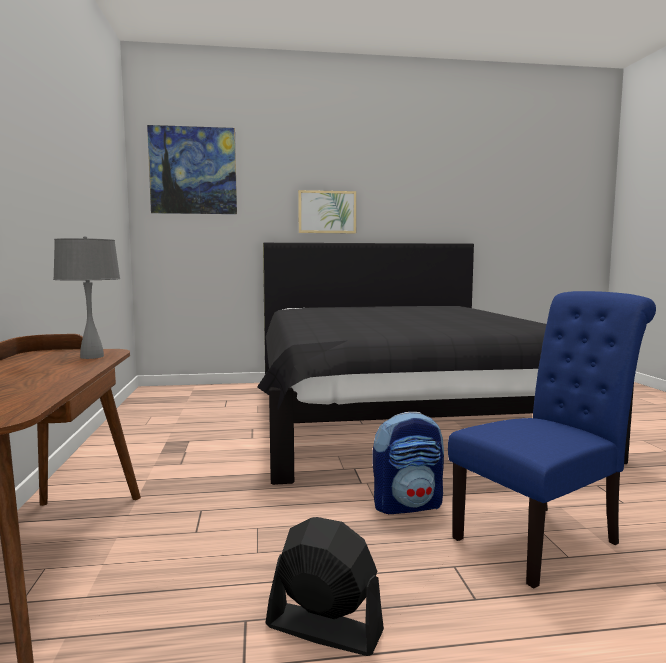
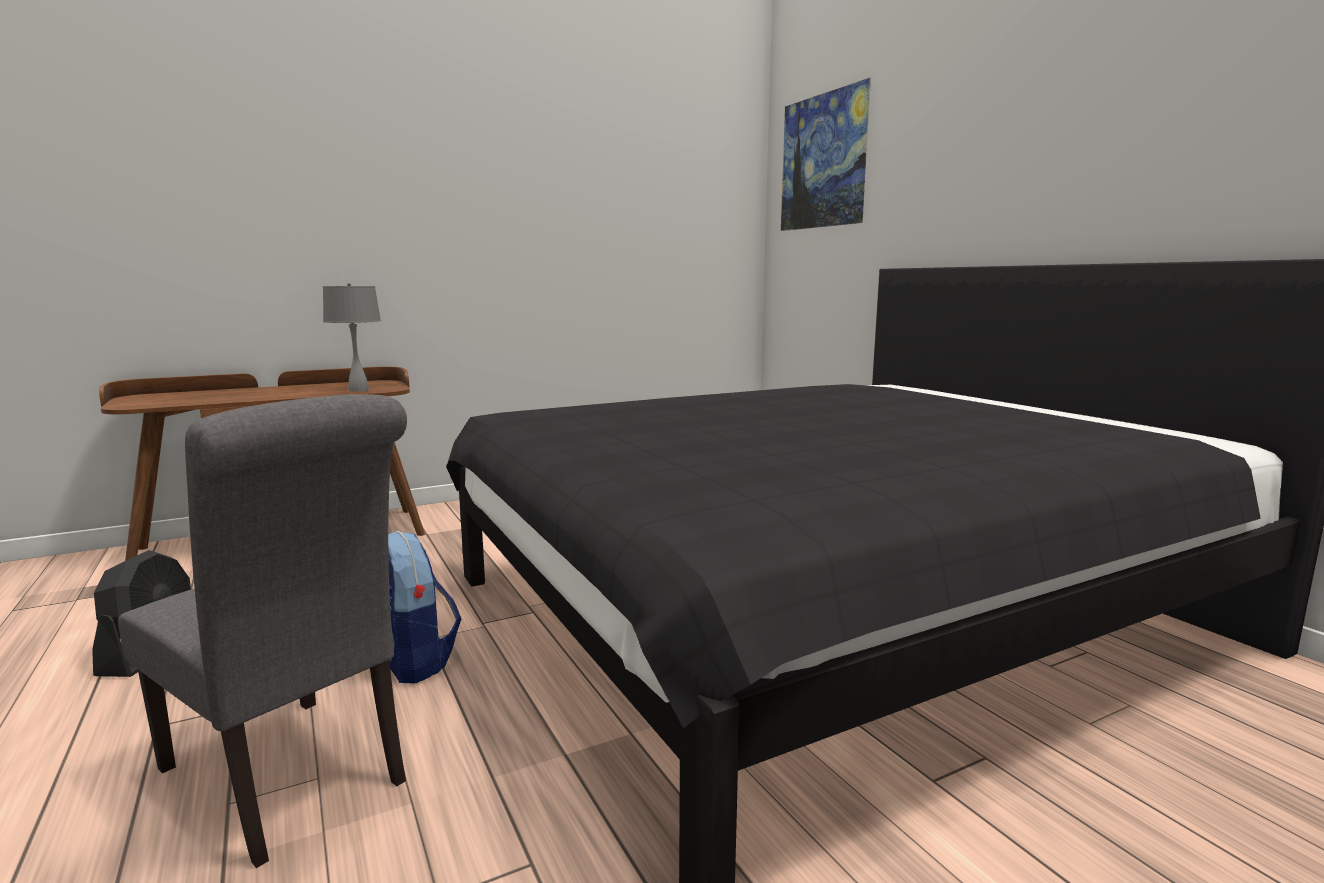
camera: 70 degrees right, 5 degrees up
(327, 212) = (990, 203): picture -> none
(544, 538) = (292, 780): blue chair -> grey chair

